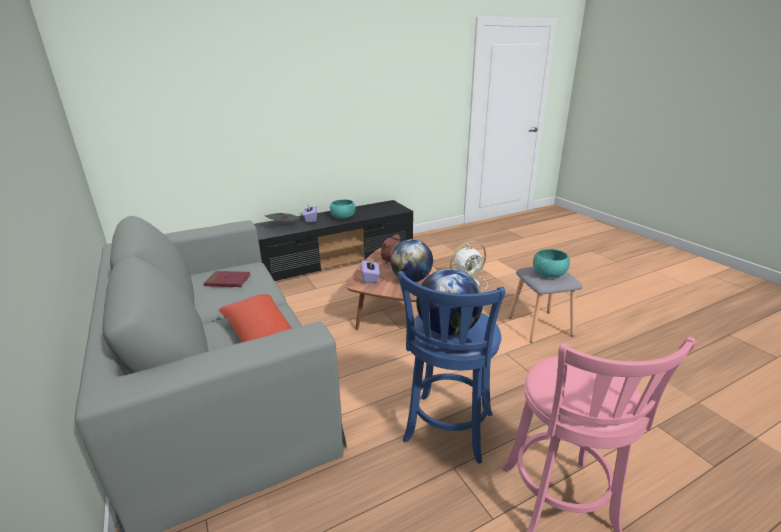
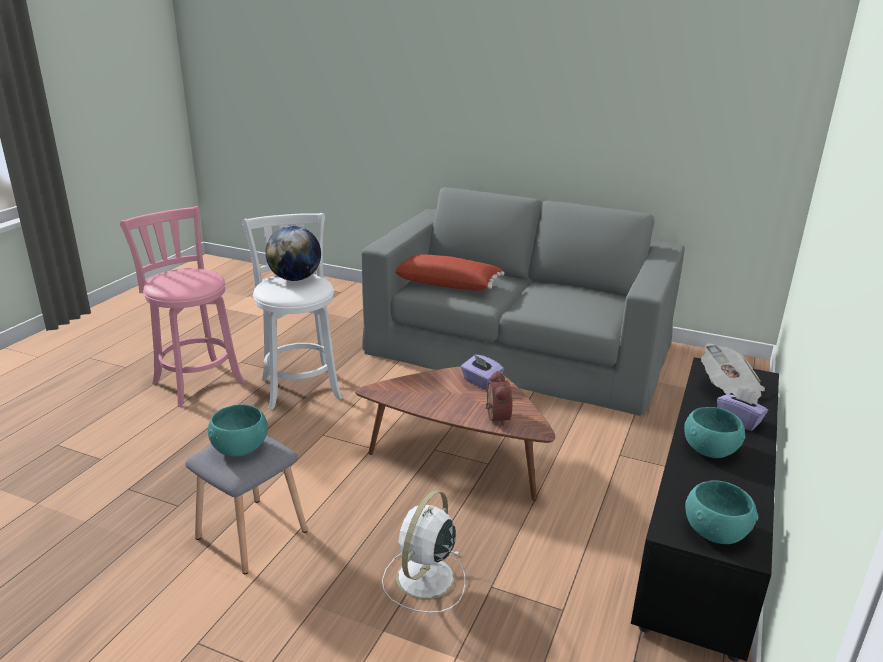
camera: 140 degrees right, 0 degrees up
(228, 281) = (573, 302): red book -> none
(389, 207) = (715, 530): none -> turquoise bowl
(411, 279) = (432, 399): globe -> none
(447, 431) = (300, 386): blue stool -> white stool

